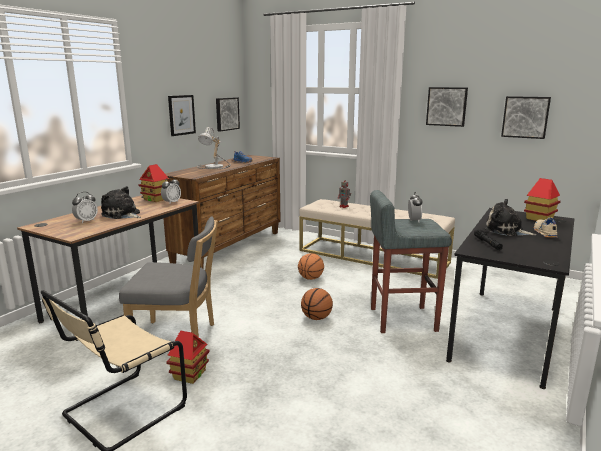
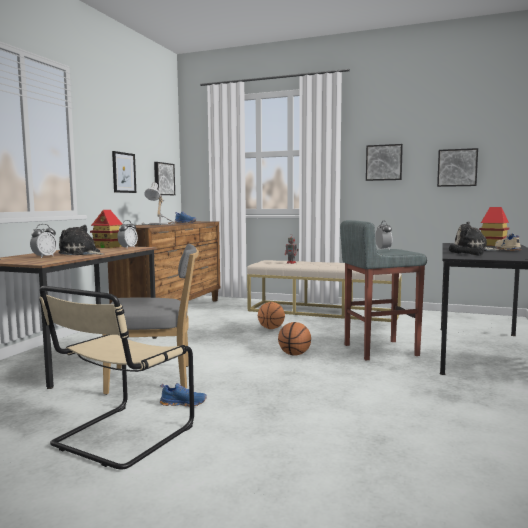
camera: 10 degrees left, 10 degrees down
(190, 374) = (183, 403): toy house -> blue shoe

